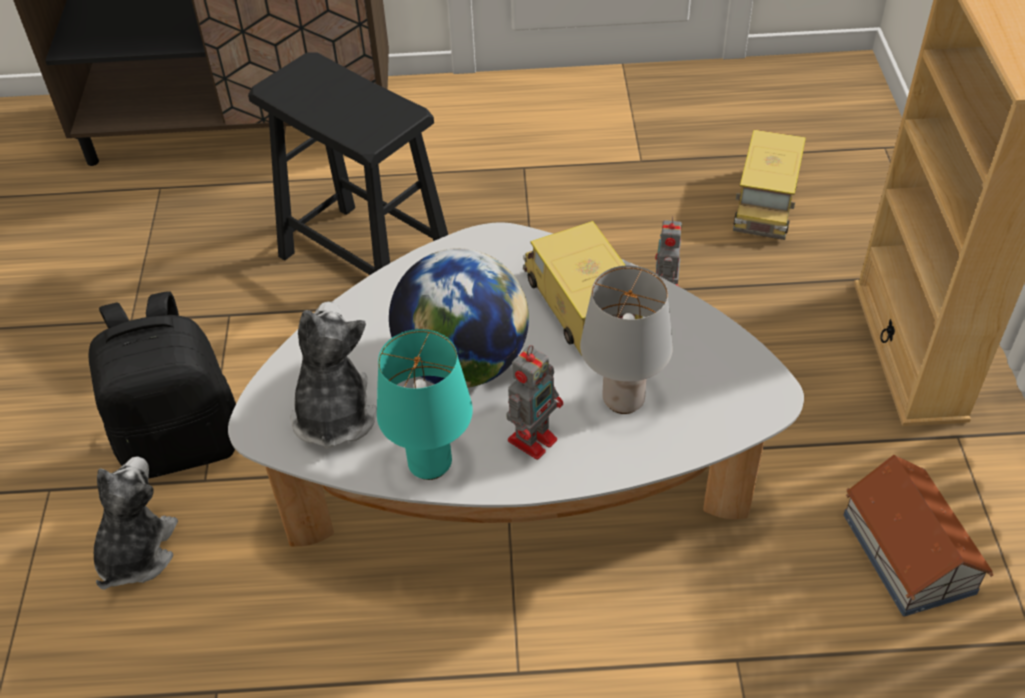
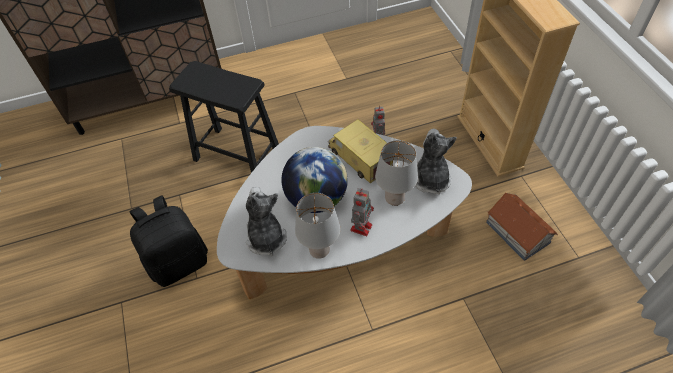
camera: 15 degrees left, 5 degrees up
(136, 552) = (176, 321): plush toy -> plush toy (430, 179)
(431, 464) = (319, 250): turquoise table lamp -> grey table lamp
(766, 204) = (408, 87): toy truck -> none

